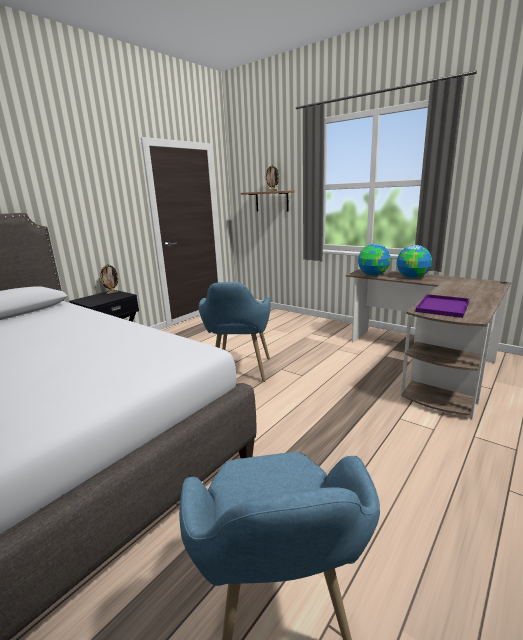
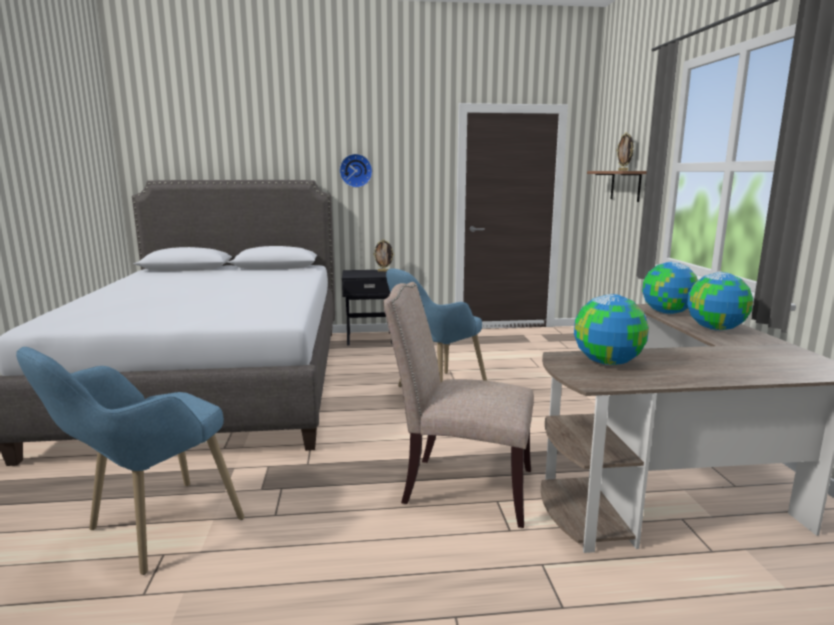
camera: 45 degrees right, 5 degrees down
(63, 200) = (356, 170): none -> wall clock
(373, 422) = (461, 487): none -> beige chair
(442, 306) = (607, 362): purple tray -> globe

